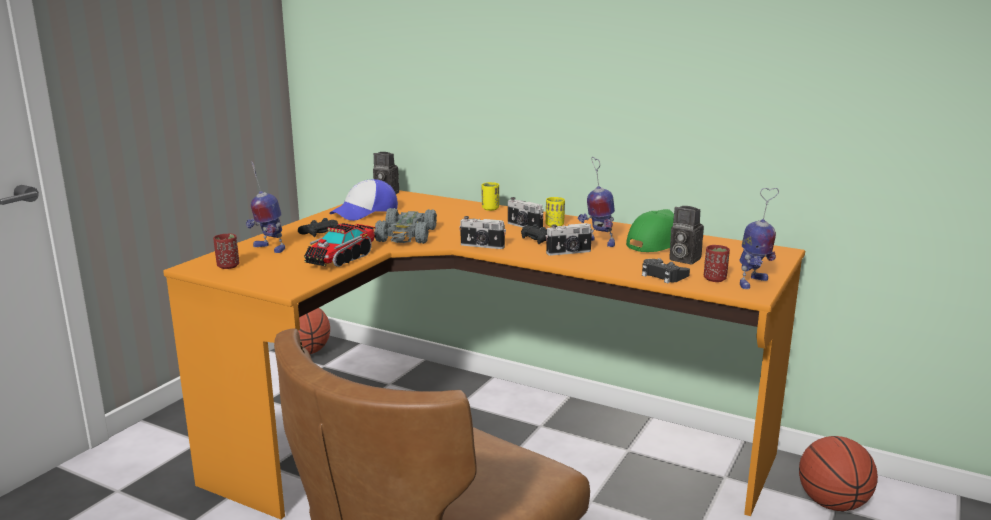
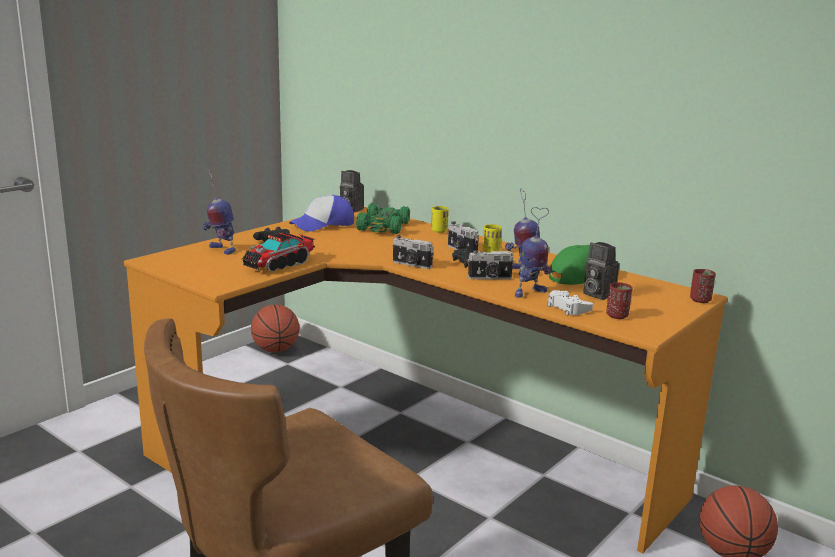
camera: 10 degrees right, 0 degrees up
(228, 266) = (178, 262): red cup -> red cup (700, 300)
(407, 236) = (348, 249): grey toy car -> none
(430, 209) = (383, 227): none -> green toy car
(663, 276) = (567, 308): black game controller -> white game controller
(752, 283) = (653, 323): toy robot -> toy robot (529, 293)

